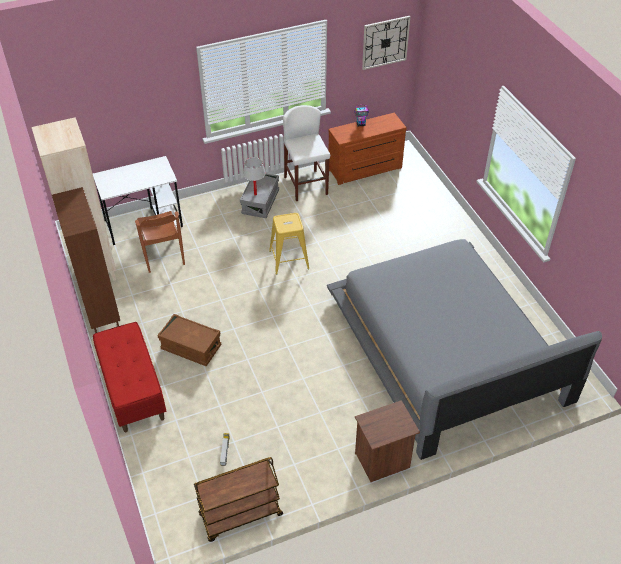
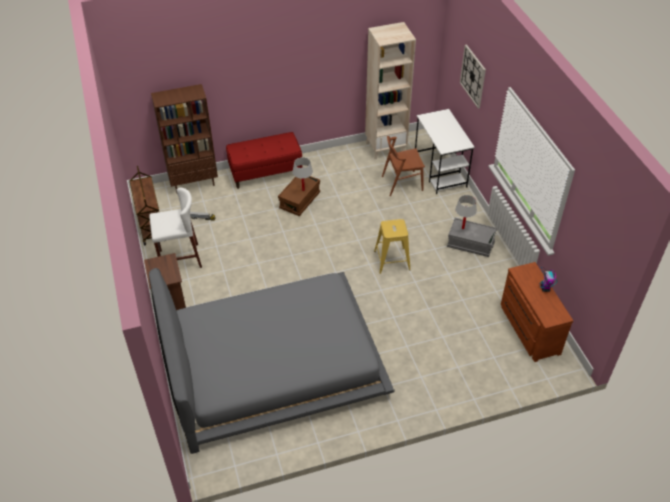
camera: 95 degrees right, 0 degrees up
(101, 313) = (340, 154): brown bookcase -> brown bookcase (194, 183)
(192, 329) = (303, 190): none -> white table lamp
(306, 185) = (497, 278): white stool -> white stool (180, 258)
(385, 42) = (600, 251): wall clock -> wall clock (473, 76)

